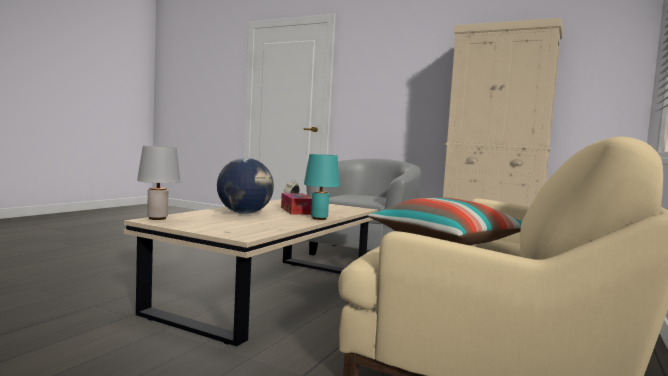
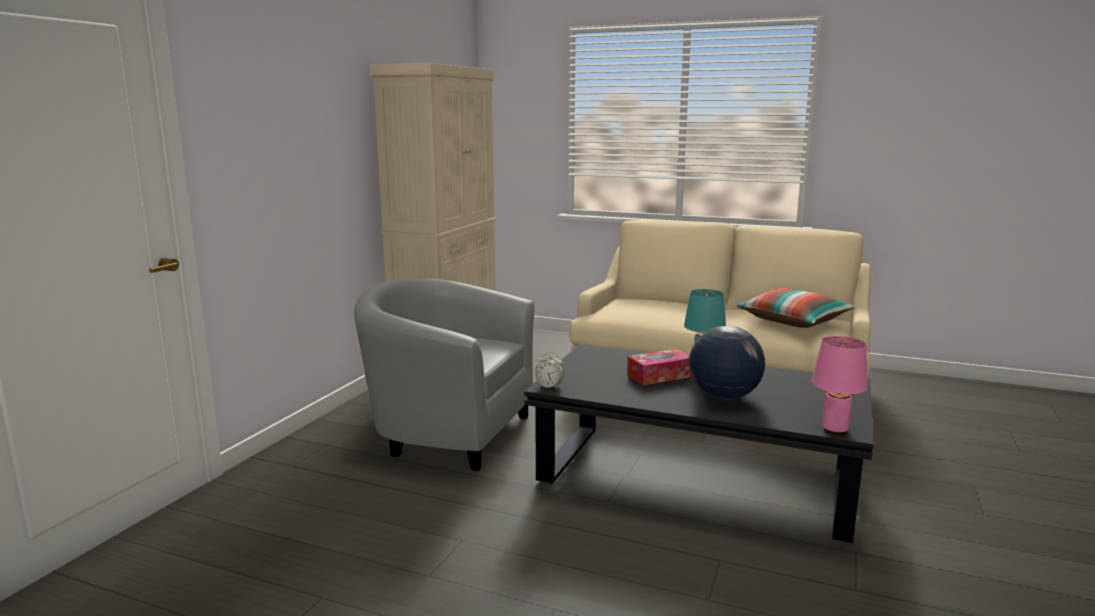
camera: 95 degrees left, 10 degrees up
(157, 218) = (834, 430): grey table lamp -> pink table lamp
(268, 293) = (696, 480): beige coffee table -> black coffee table

